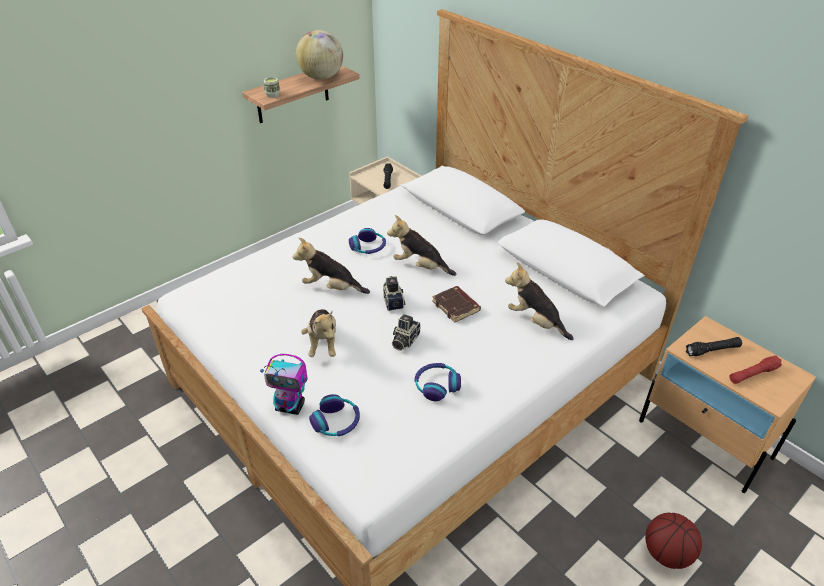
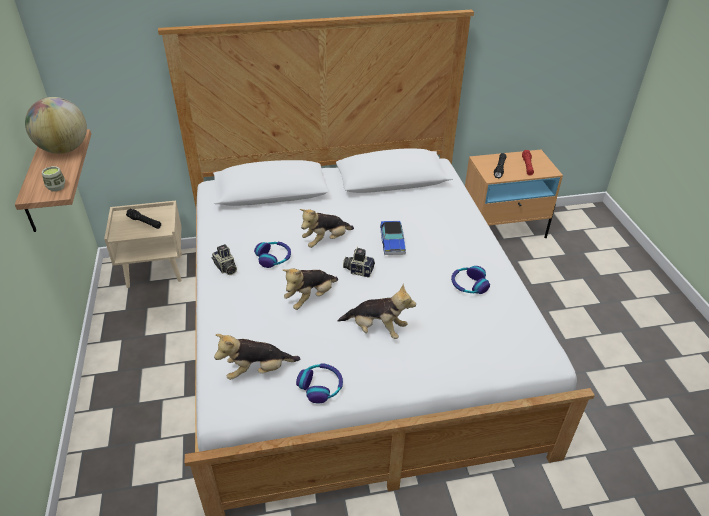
camera: 60 degrees left, 0 degrees up
(291, 406) = (441, 373): toy robot -> none
(336, 422) = (474, 351): headphones -> headphones (321, 386)
(404, 340) = (408, 282): camera -> camera (225, 268)
(456, 306) = (392, 241): brown book -> toy car
(535, 322) = (435, 215): plush toy -> plush toy (258, 370)
(667, 554) = (571, 288): basketball -> none

